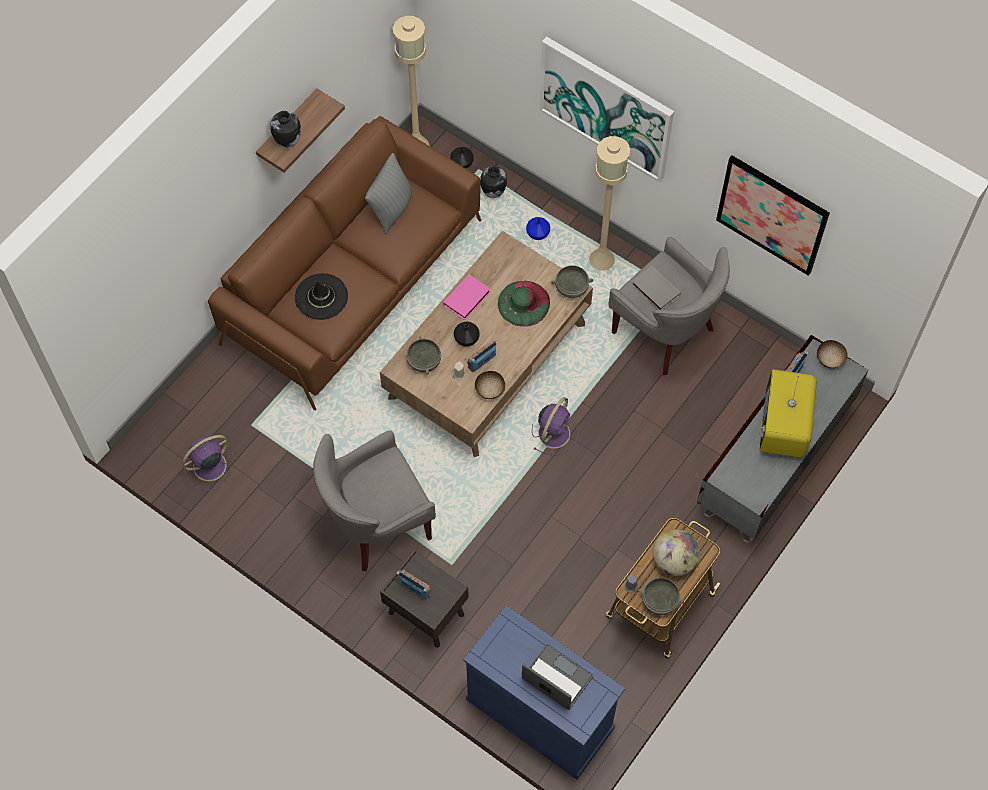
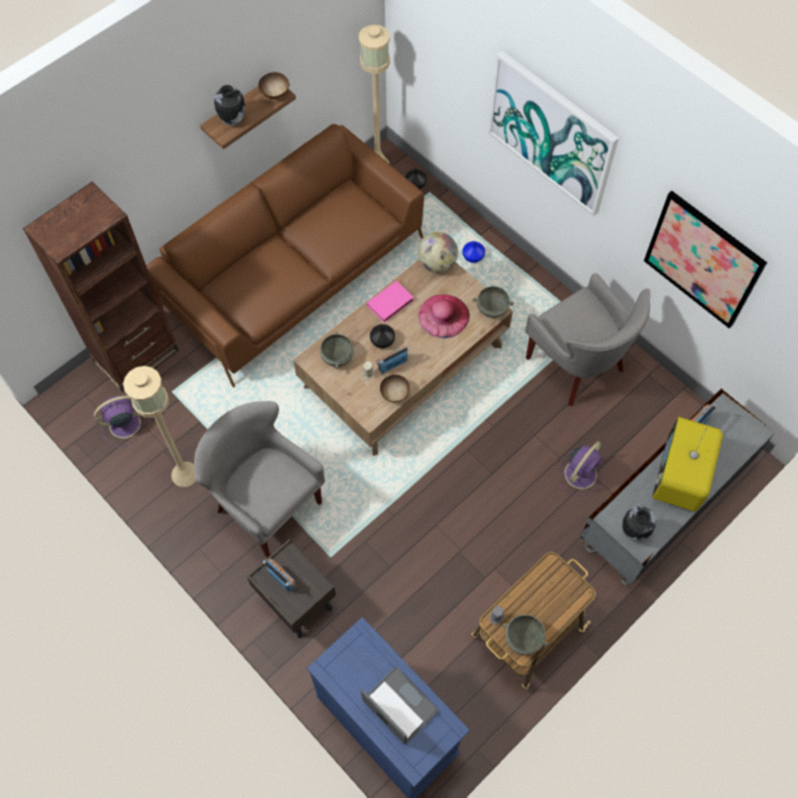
camera: 10 degrees right, 0 degrees up
(204, 393) = (136, 356): none -> brown bookcase
(321, 297) = (253, 281): black hat -> none
(376, 524) = (267, 505): grey armchair -> grey armchair turned 60 degrees clockwise
(392, 209) = (336, 210): grey pillow -> none
(493, 192) = (438, 214): vase -> vase (633, 531)
(523, 303) = (443, 316): green hat -> pink hat
(554, 432) = (454, 444): purple fan -> purple fan (581, 472)
(601, 260) = (527, 289): beige floor lamp -> beige floor lamp (184, 474)
(654, 290) = (572, 322): grey book -> none
(674, 561) = (545, 598): globe -> globe (437, 263)
(829, 360) = (736, 417): bowl -> bowl (274, 94)

